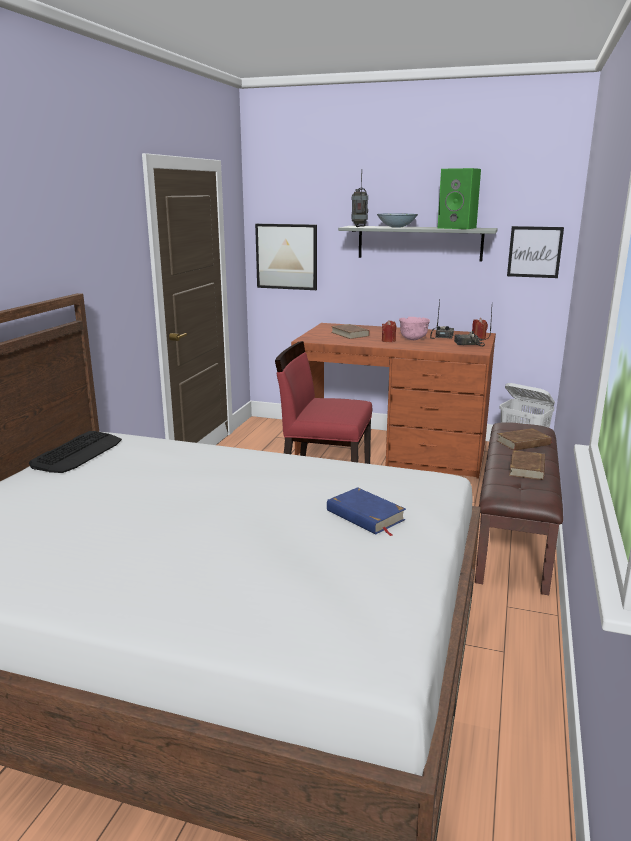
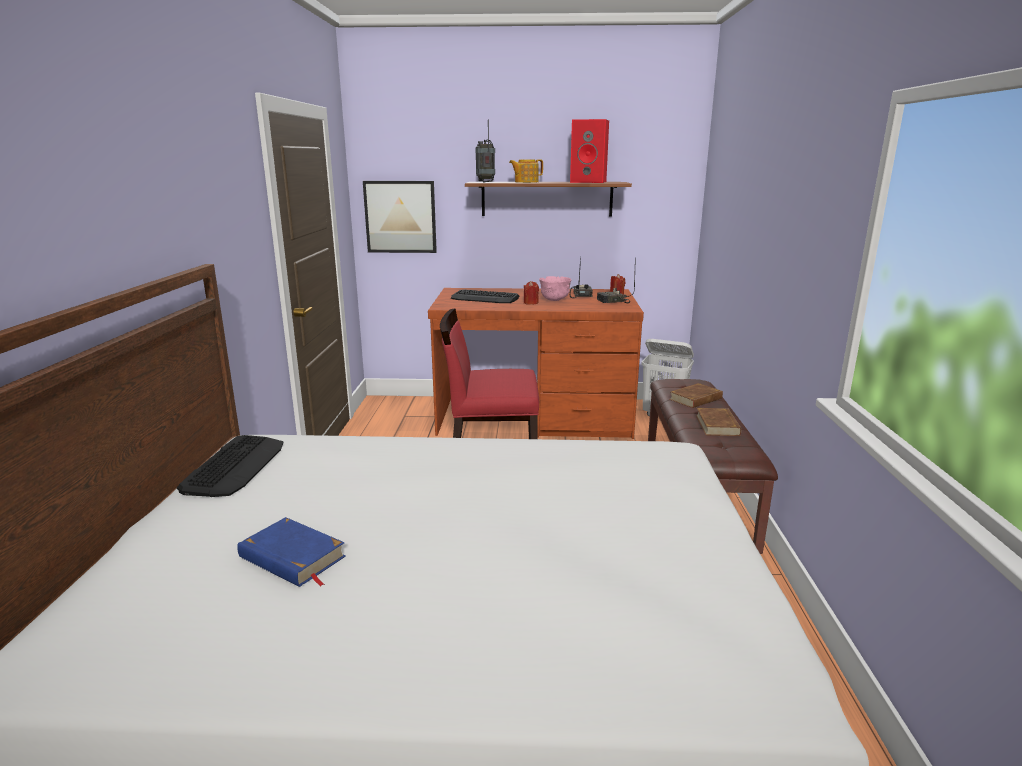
camera: 15 degrees left, 0 degrees up
(350, 334) = (485, 298): brown book -> keyboard
(365, 515) = (633, 503): blue book -> blue book (292, 558)
(396, 227) = (525, 182): bowl -> teapot
(419, 243) = (547, 199): grey shelf -> brown shelf
(458, 228) = (589, 182): green speaker -> red speaker
(534, 252) = (663, 205): picture -> none

